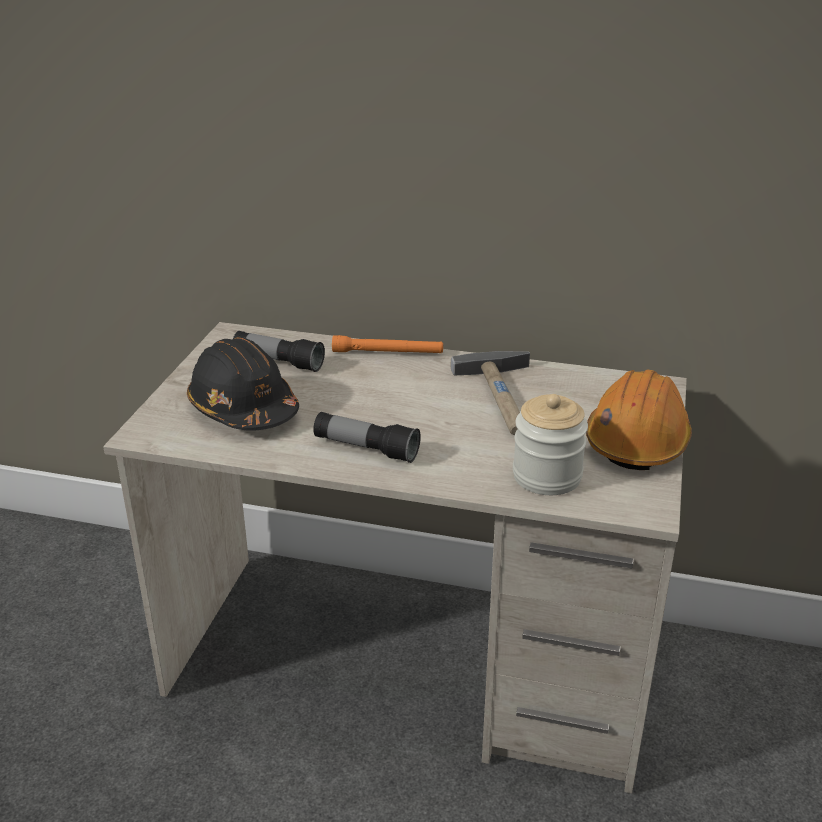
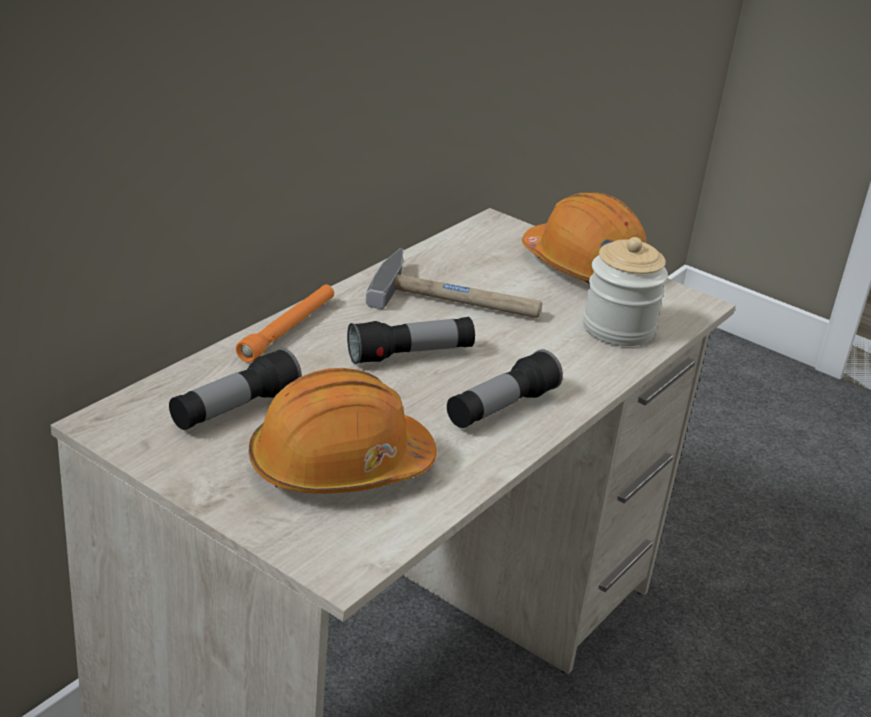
camera: 70 degrees left, 0 degrees up
(243, 409) = (339, 466): black hard hat -> orange hard hat
(402, 400) = (410, 355): none -> flashlight

